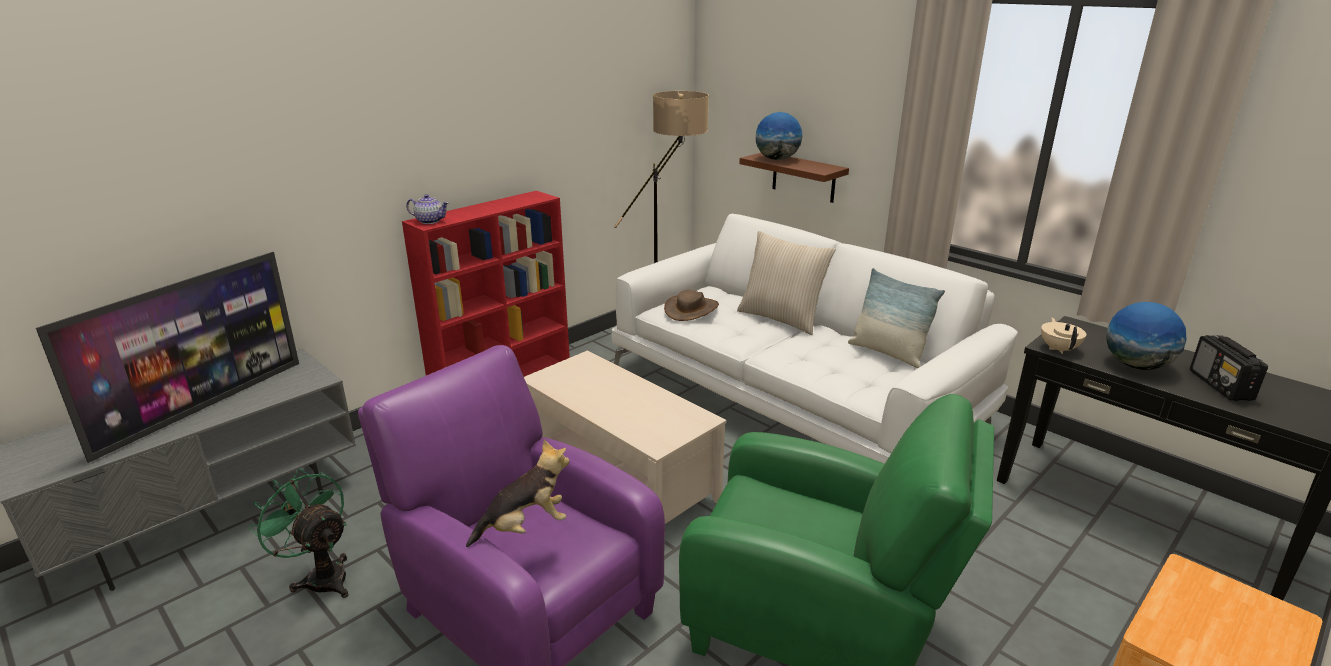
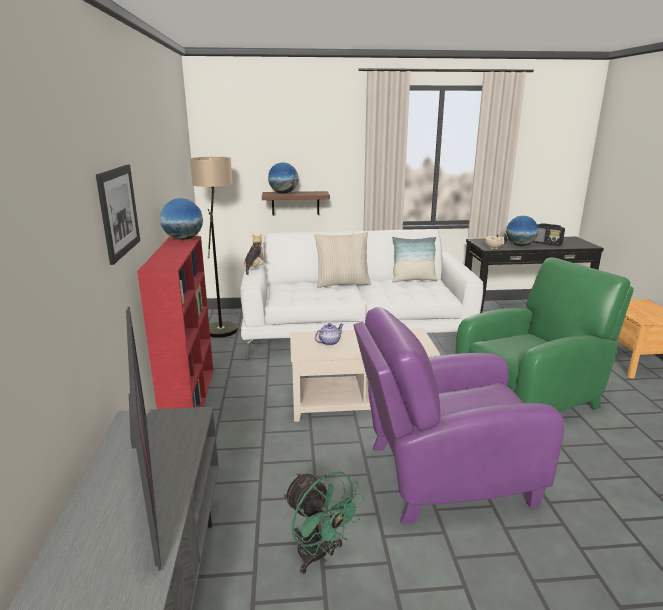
camera: 50 degrees left, 5 degrees down
(321, 576) = (319, 556): green fan -> green fan turned 120 degrees counterclockwise
(369, 155) = (118, 211): none -> picture
(429, 221) = (161, 265): teapot -> teapot (329, 342)
(525, 527) = (504, 389): plush toy -> plush toy (255, 268)
(534, 197) = (183, 239): none -> globe
(691, 309) = (296, 294): brown hat -> none

